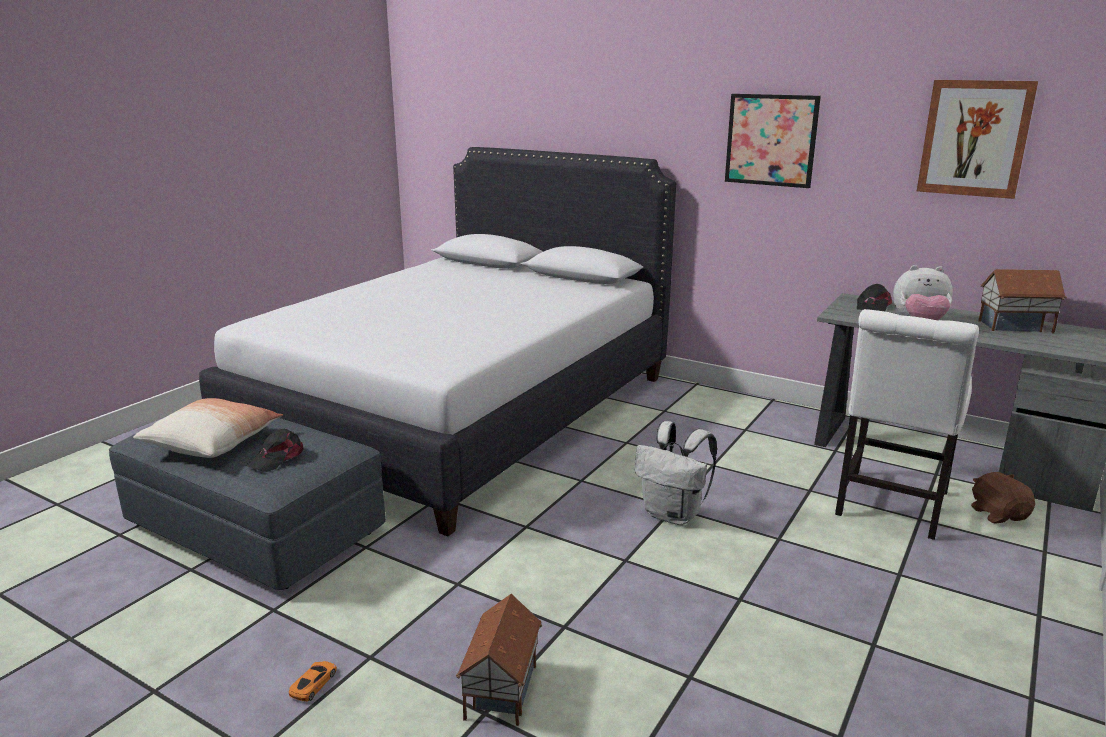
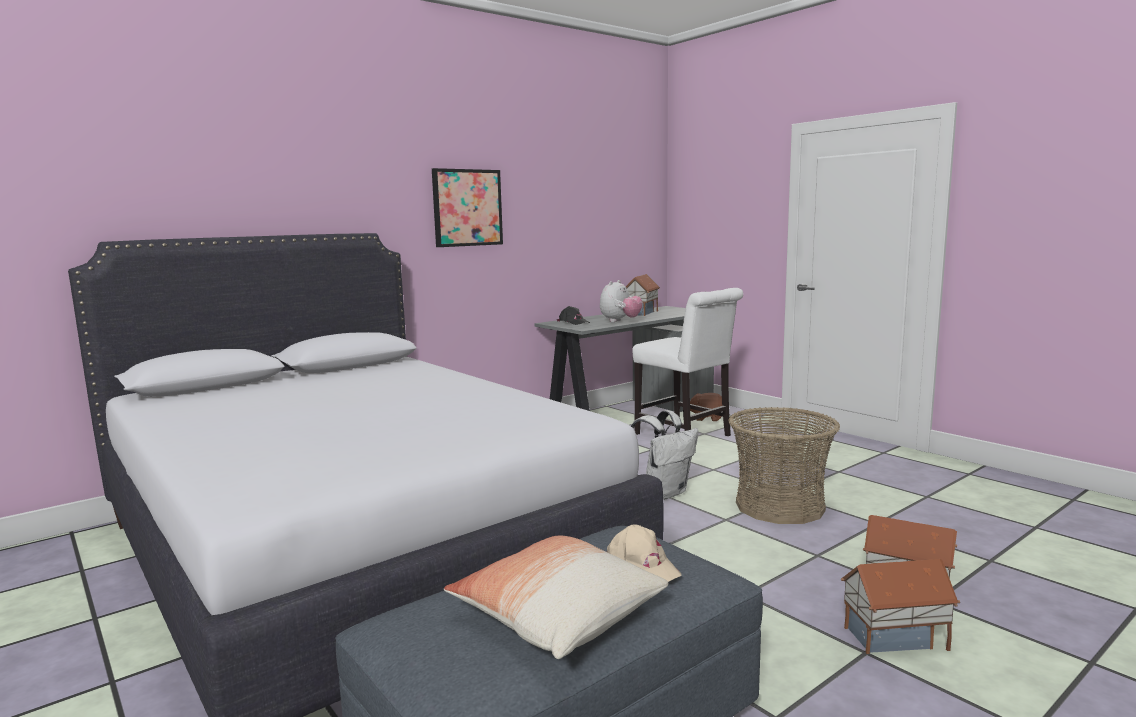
camera: 70 degrees left, 10 degrees down
(277, 458) = (641, 567): black cap -> beige cap
(313, 683) = (914, 690): orange toy car -> none
(396, 677) = (896, 639): none -> toy house
(691, 595) = (780, 506): none -> basket
(974, 138) = (587, 198): picture -> none

